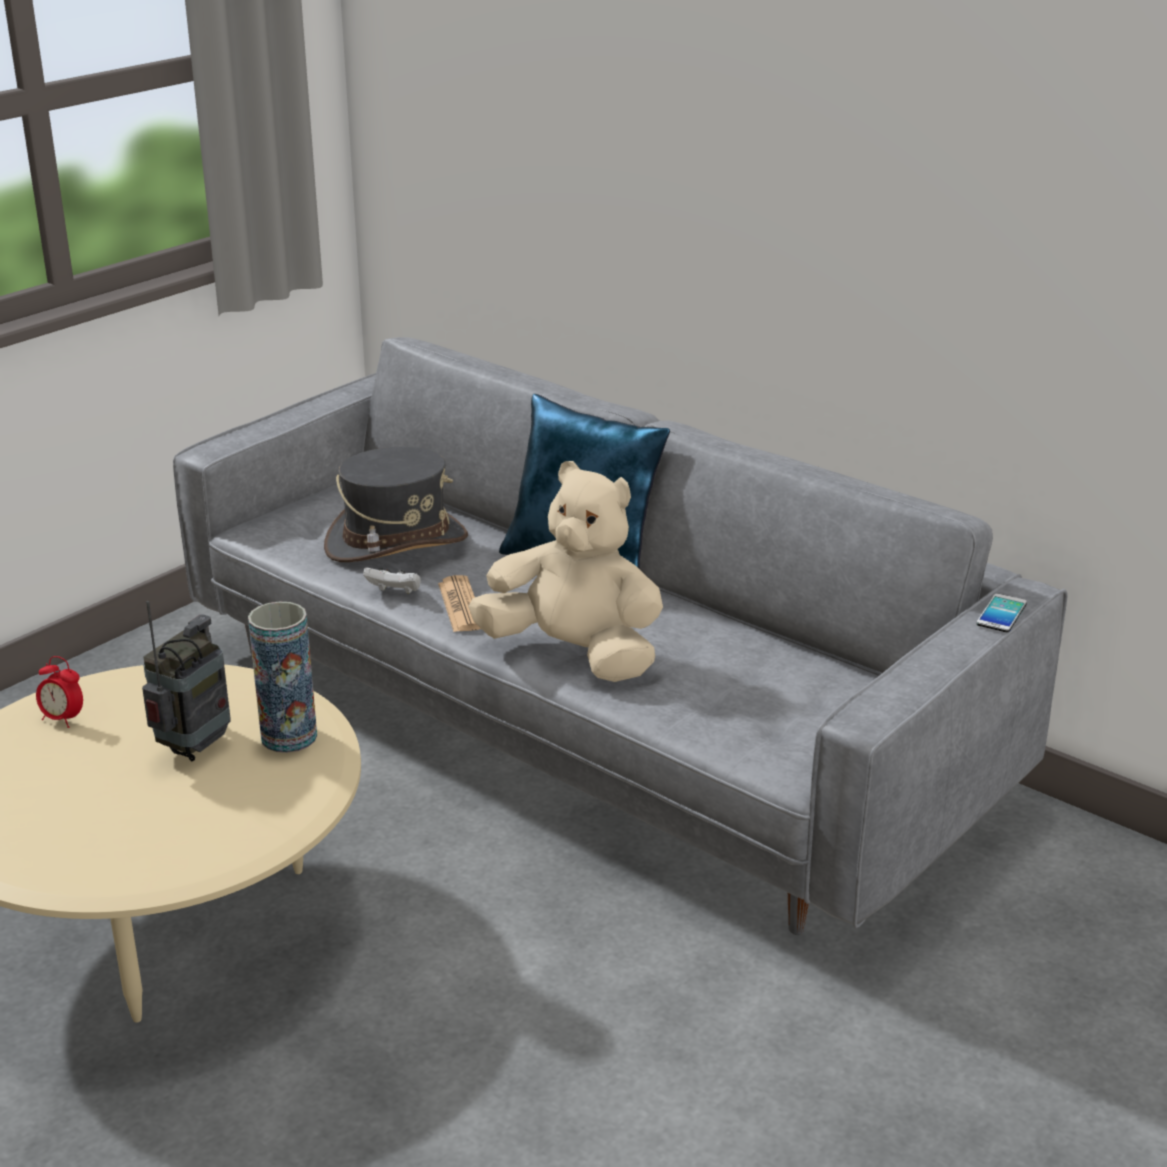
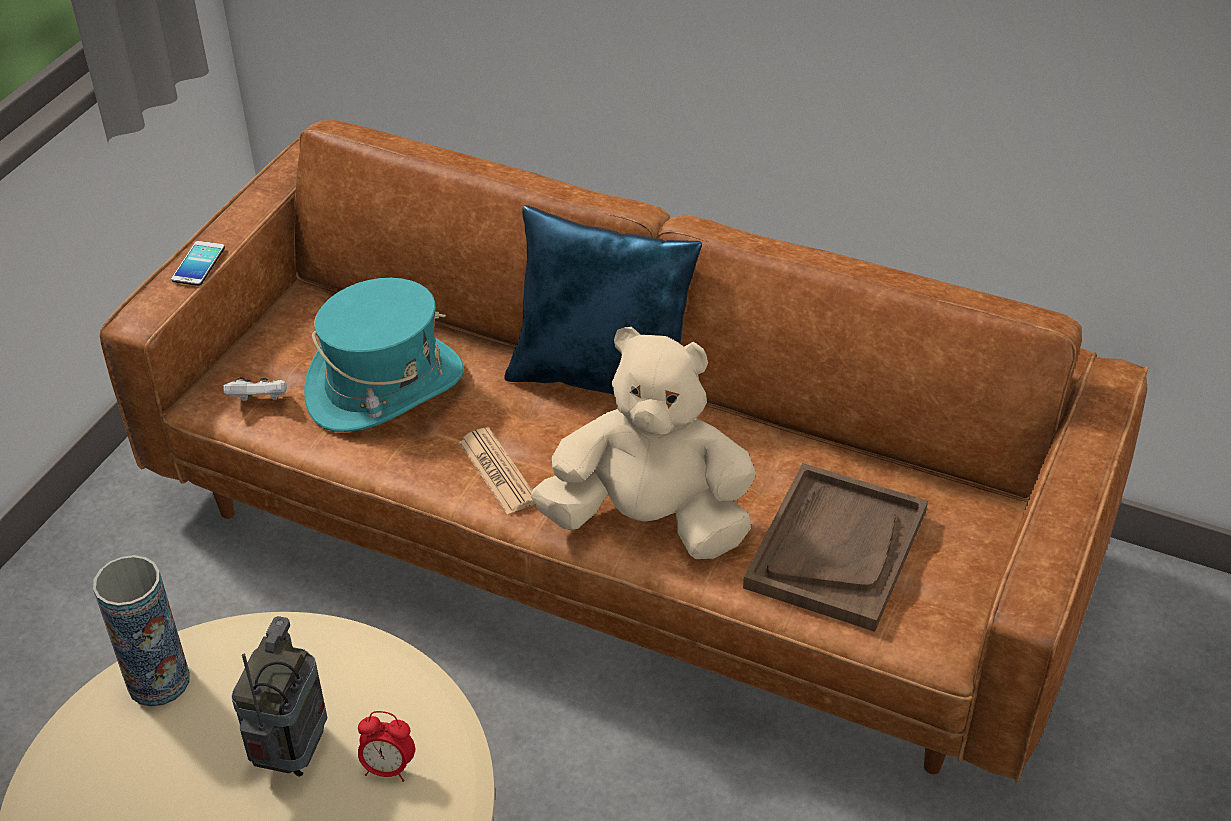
camera: 15 degrees left, 15 degrees up
(63, 719) = (119, 743): alarm clock -> alarm clock (388, 768)
(289, 737) = (391, 712): vase -> vase (158, 681)
(395, 593) = (417, 466): white game controller -> white game controller (260, 401)
(396, 543) = (385, 387): grey hat -> turquoise hat
(583, 720) = (616, 532): grey sofa -> brown sofa
(731, 695) = (836, 548): none -> brown tray
(1001, 614) = (1105, 420): phone -> phone (198, 264)

